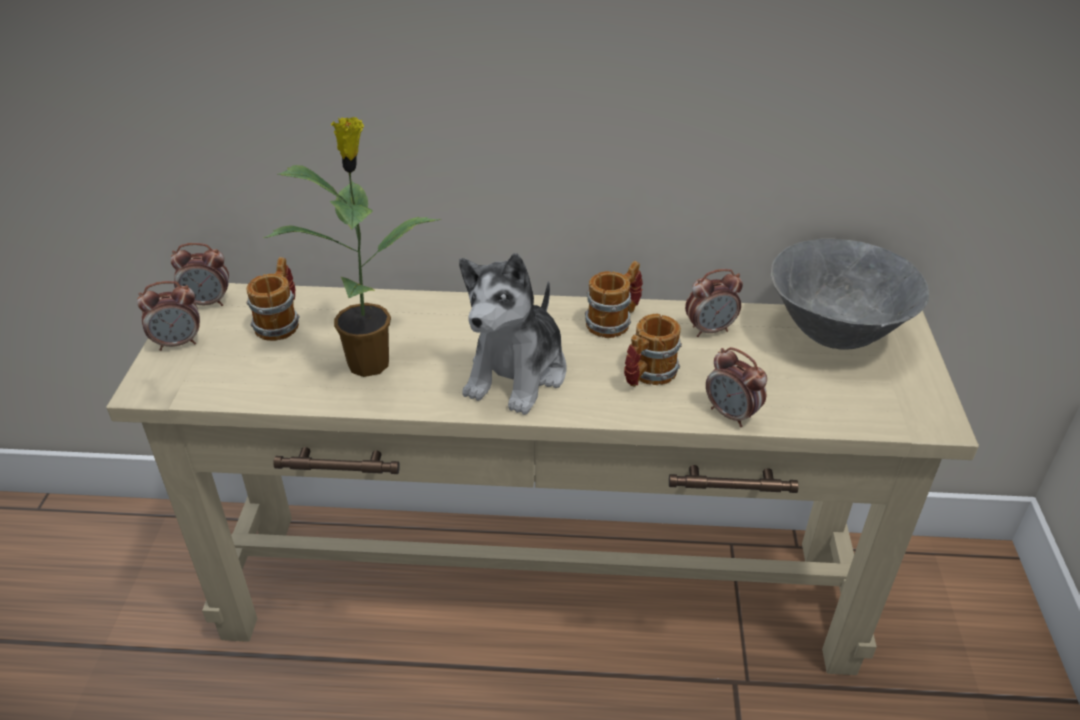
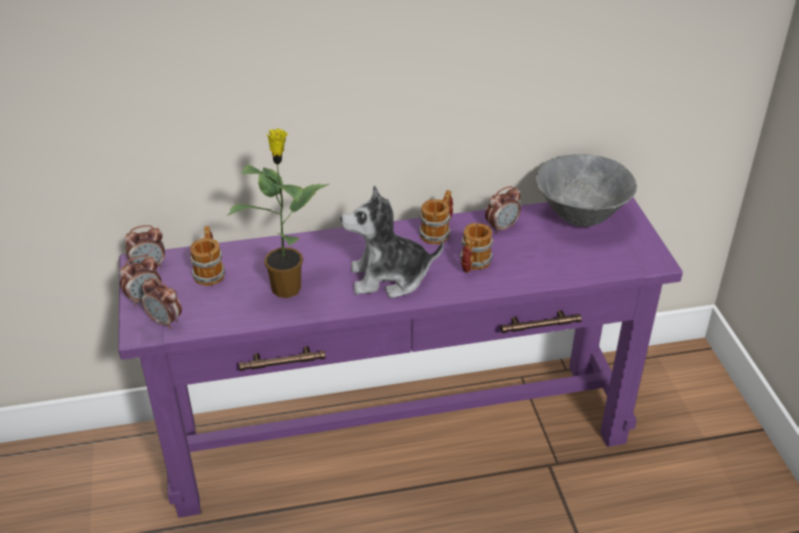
camera: 15 degrees left, 0 degrees up
(517, 373) = (389, 278): plush toy -> plush toy turned 75 degrees clockwise
(539, 591) = (398, 435): beige console table -> purple console table
(731, 414) = (533, 279): alarm clock -> alarm clock (165, 321)

